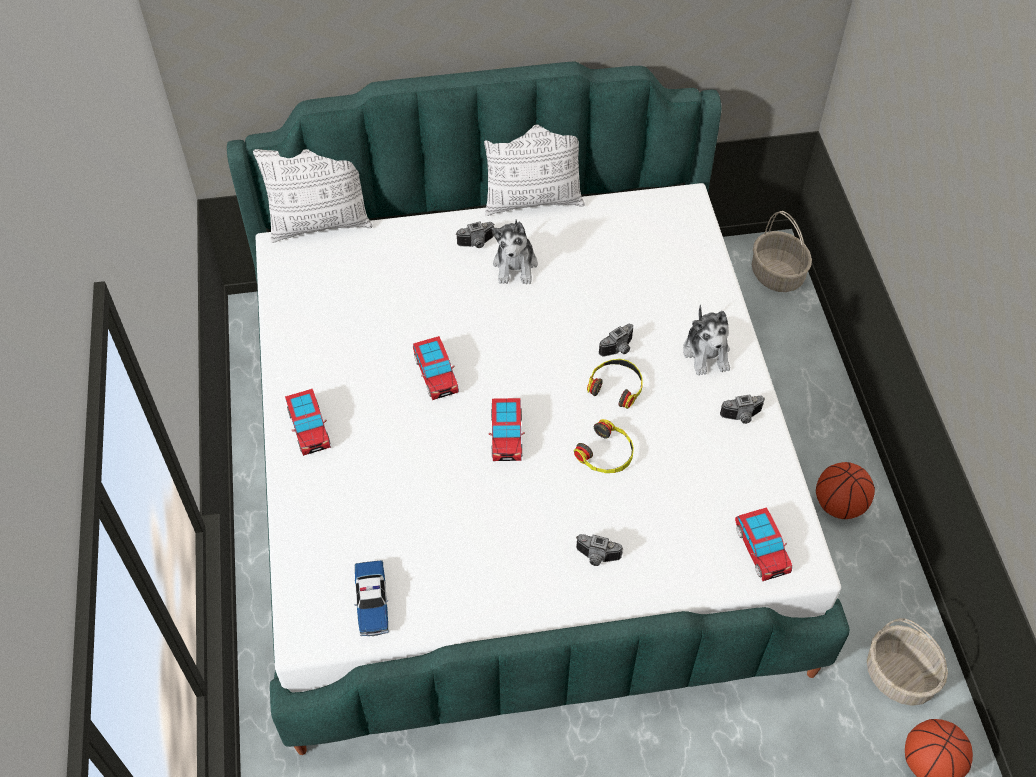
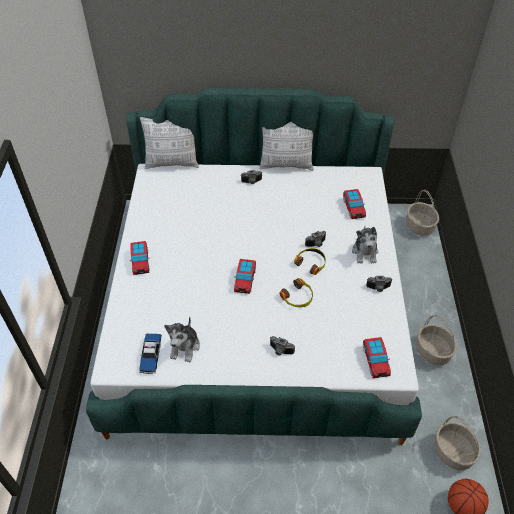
camera: 10 degrees right, 5 degrees down
(435, 374) = (214, 243): toy car -> toy car (353, 208)
(515, 265) = (269, 195): plush toy -> plush toy (185, 346)
(838, 505) = (433, 351): basketball -> basket

